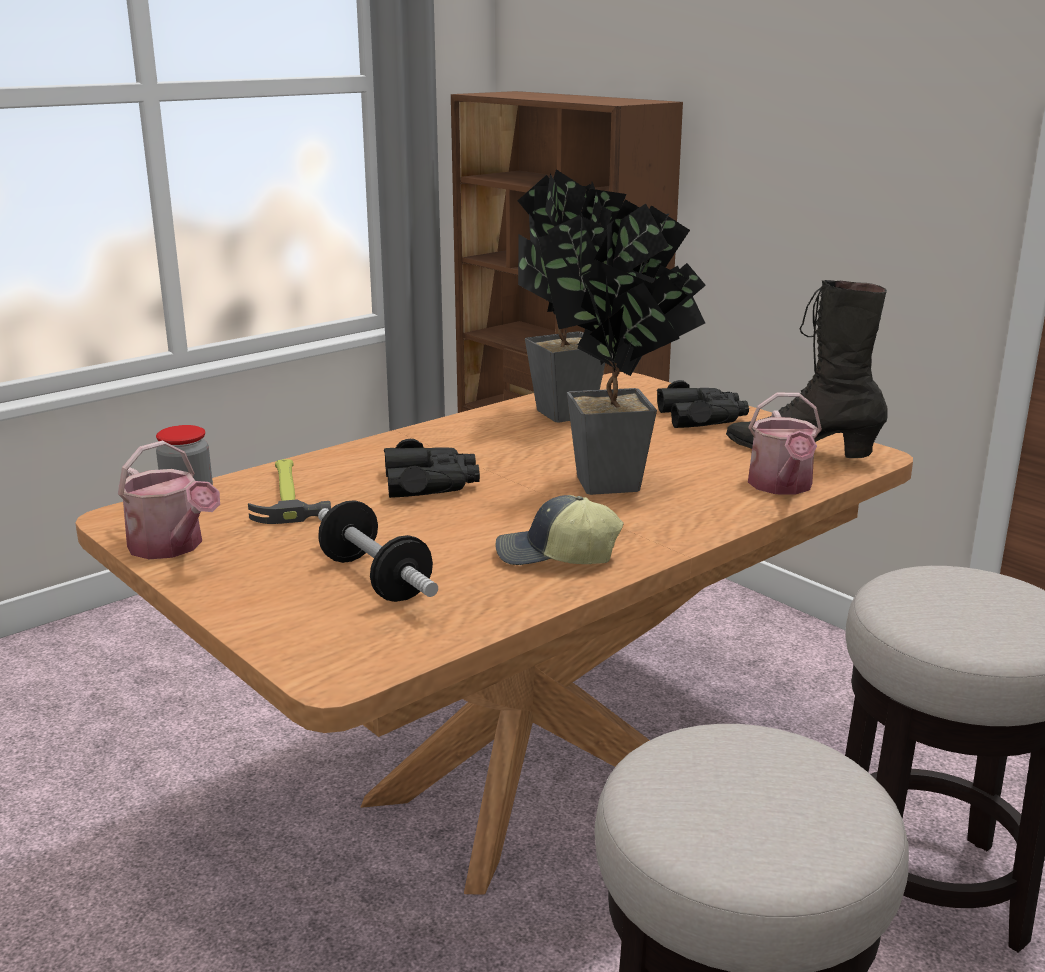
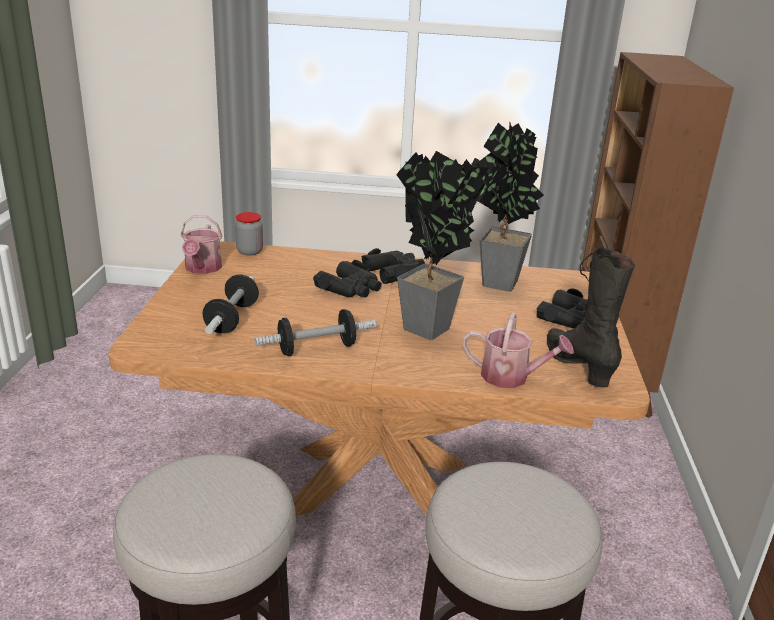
camera: 45 degrees right, 5 degrees up
(287, 494) = (286, 266): hammer -> none
(436, 446) = (395, 272): none -> black binoculars
(556, 556) = (316, 349): cap -> dumbbell
(782, 486) = (511, 377): watering can -> watering can turned 120 degrees counterclockwise

